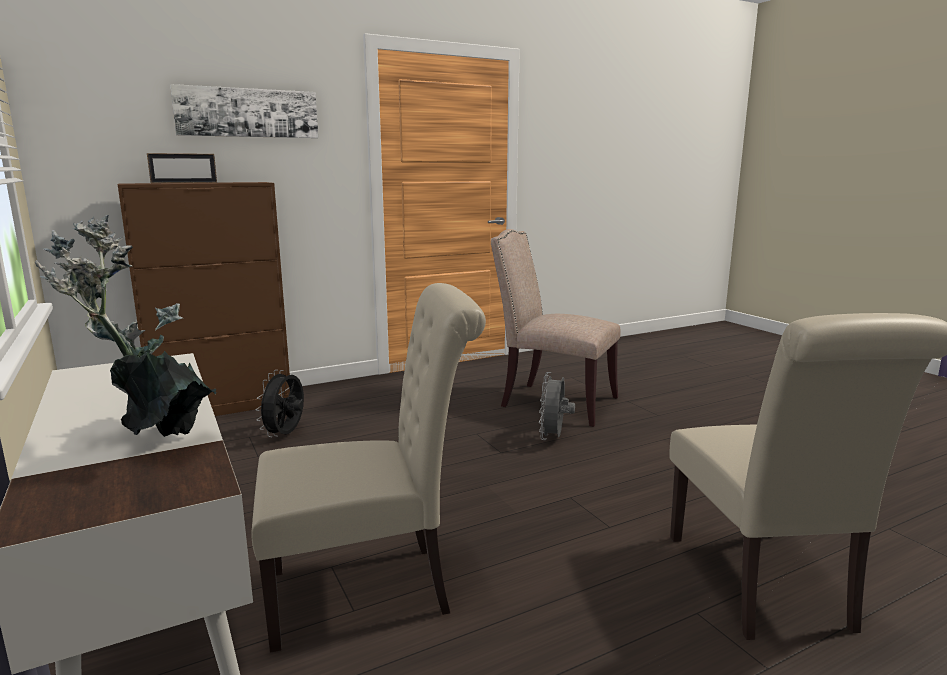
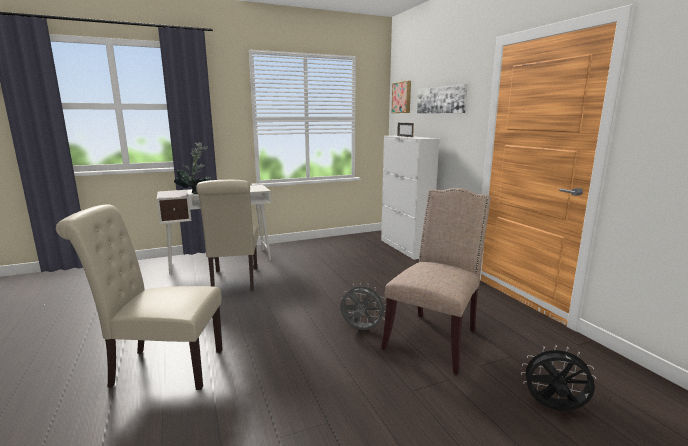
camera: 95 degrees right, 0 degrees up
(88, 95) = (402, 97): none -> picture
(223, 407) = (405, 248): brown cabinet -> white cabinet
(286, 435) = (370, 261): black fan -> black fan (553, 408)

